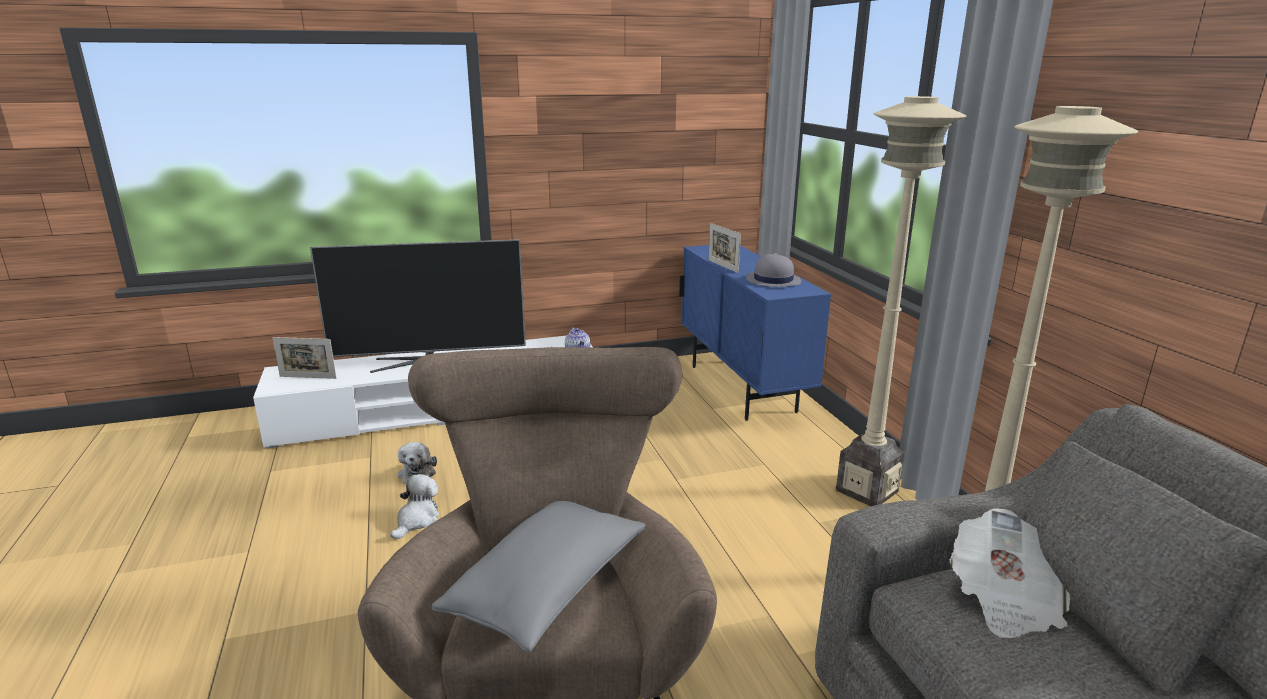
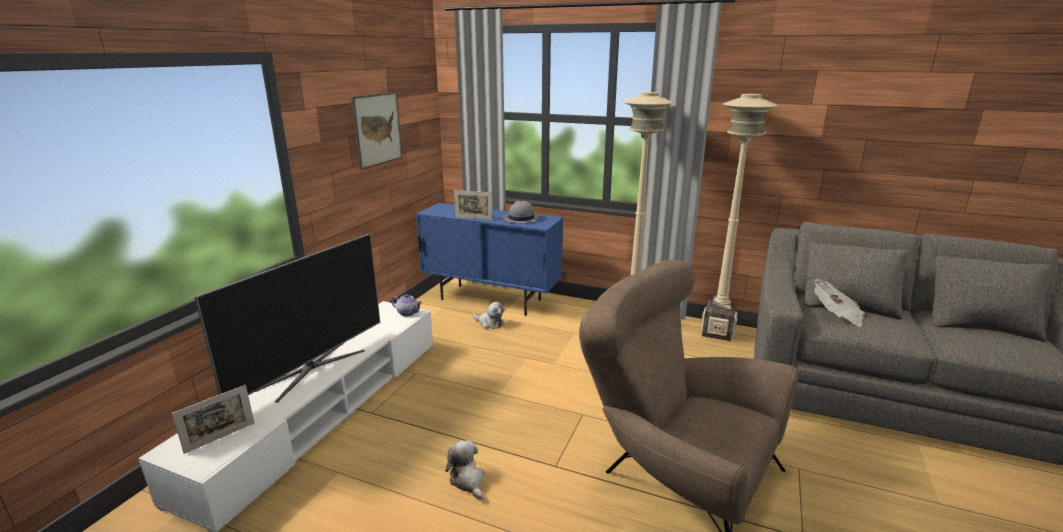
camera: 50 degrees left, 0 degrees up
(418, 473) = (402, 456): plush toy -> plush toy (489, 323)
(548, 589) = (717, 421): grey pillow -> none
(631, 130) = (377, 129): none -> picture

